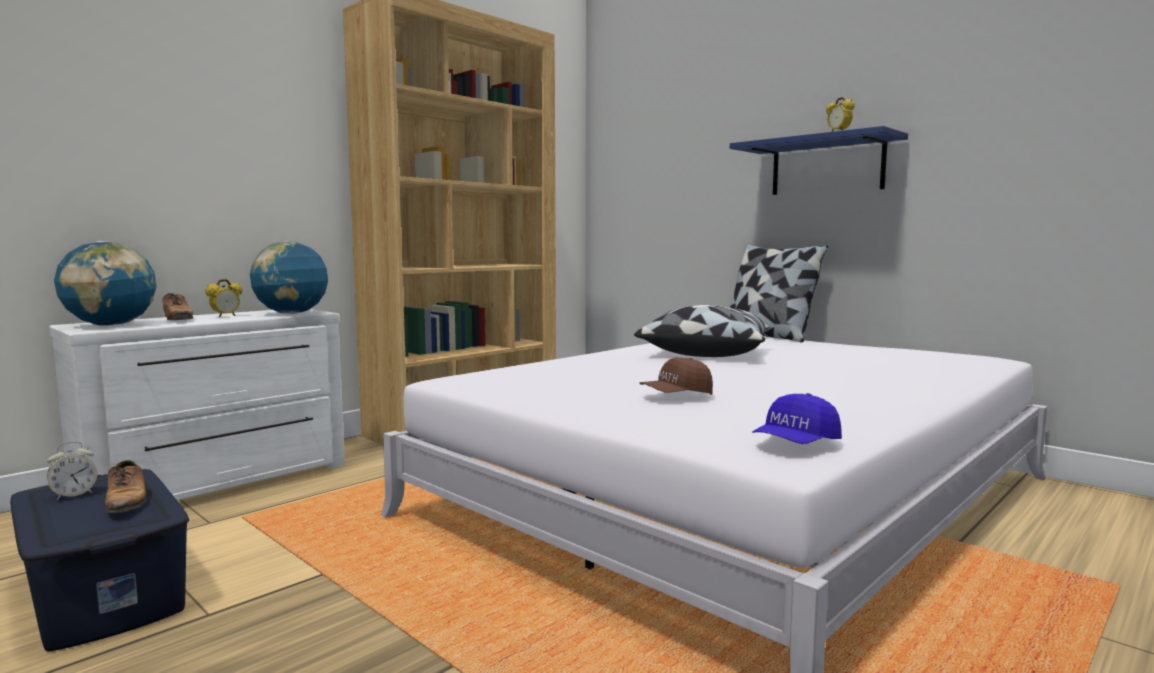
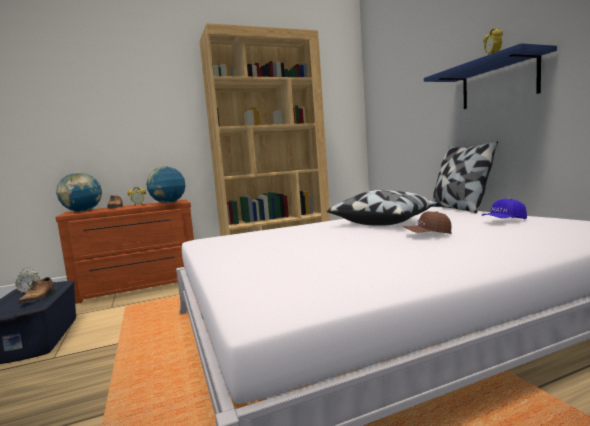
camera: 25 degrees right, 0 degrees up
(220, 483) = (139, 286): white dresser -> brown dresser
(676, 396) = (297, 254): brown cap -> brown cap (427, 234)
(795, 444) = (293, 301): blue cap -> blue cap (504, 220)

